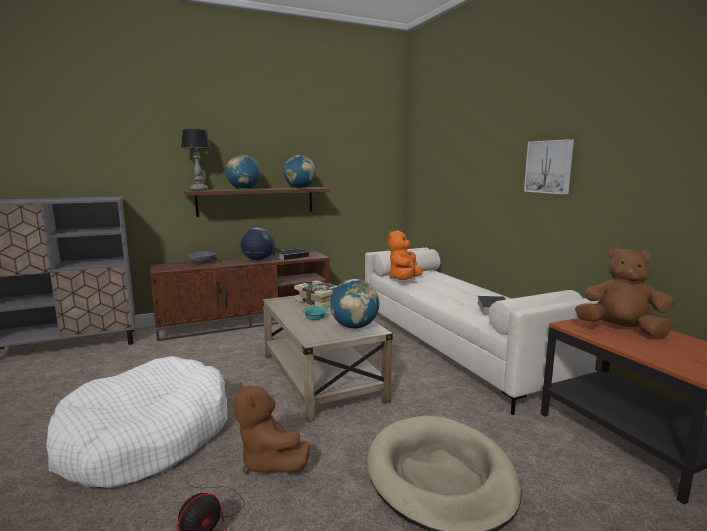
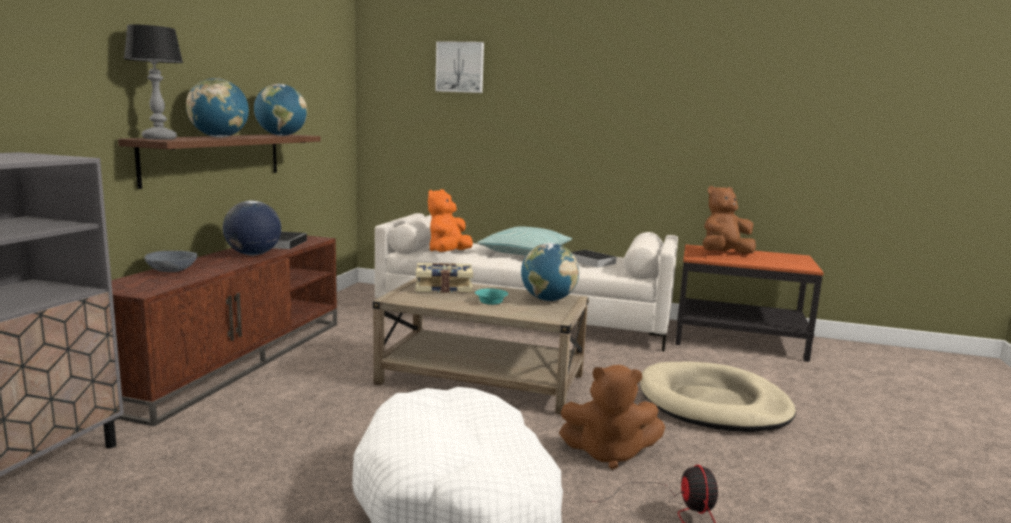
camera: 50 degrees left, 0 degrees up
(404, 280) = (448, 253): orange plush toy -> orange plush toy turned 45 degrees clockwise
(464, 289) = (525, 252): none -> pillow
(549, 167) = (607, 115): picture -> picture (460, 67)

